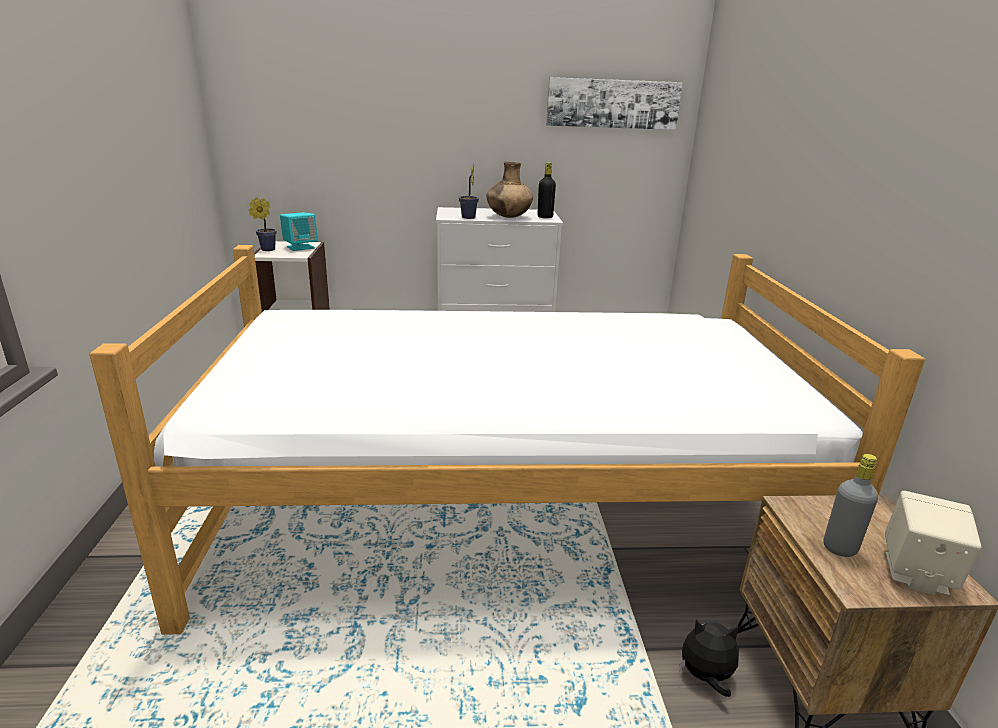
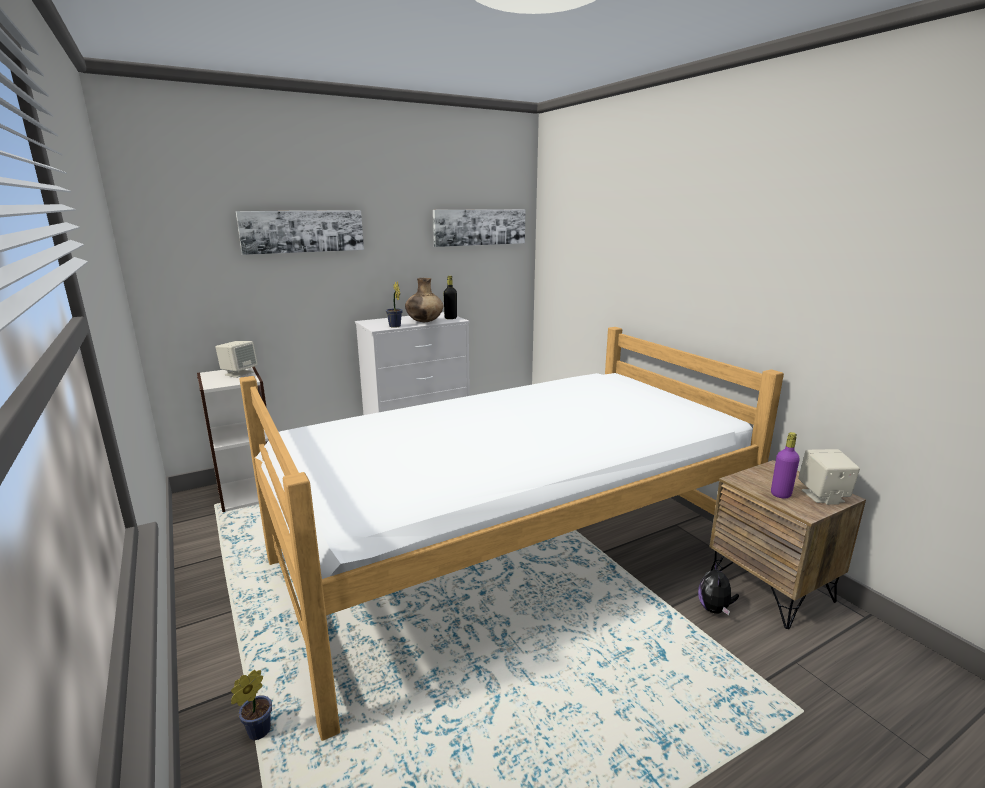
camera: 25 degrees left, 5 degrees down
(266, 249) = (208, 381): potted plant -> potted plant (256, 733)
(300, 247) = (239, 373): turquoise speaker -> beige speaker
(387, 96) = (302, 231): none -> picture
(705, 677) = (714, 609): plush toy -> plush toy turned 60 degrees counterclockwise
(839, 548) = (780, 494): grey bottle -> purple bottle

